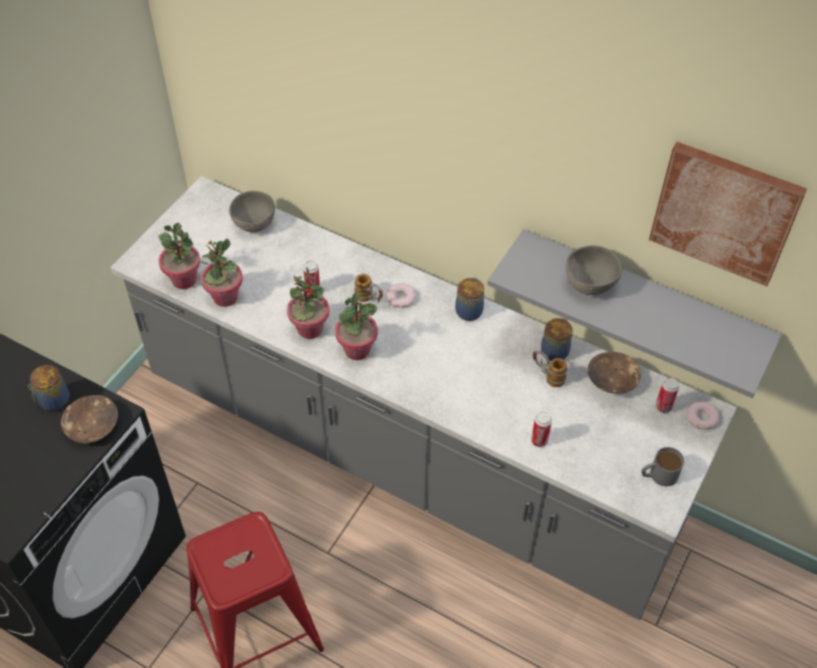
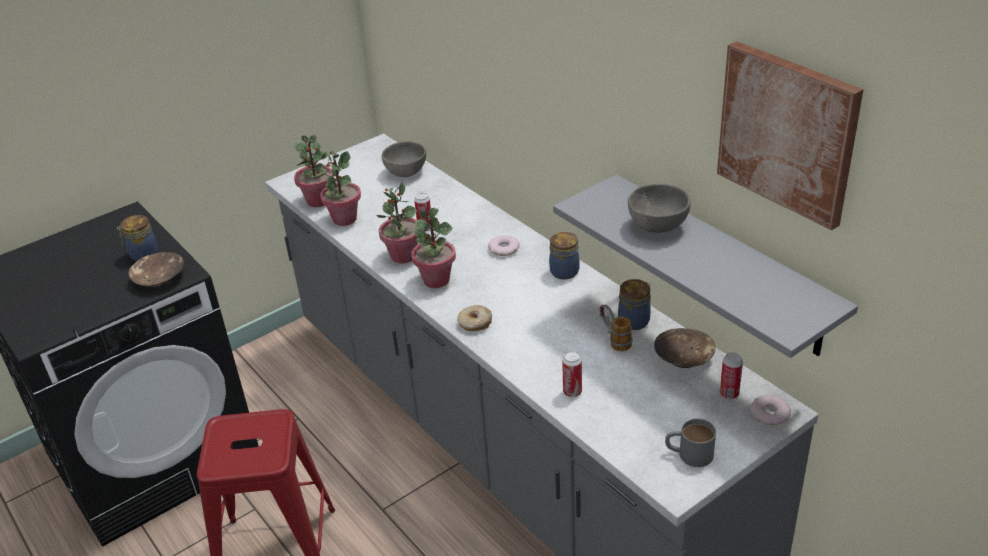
camera: 25 degrees right, 15 degrees down
(369, 300) = (473, 245): mug -> none
(419, 390) = (475, 323): none -> donut

